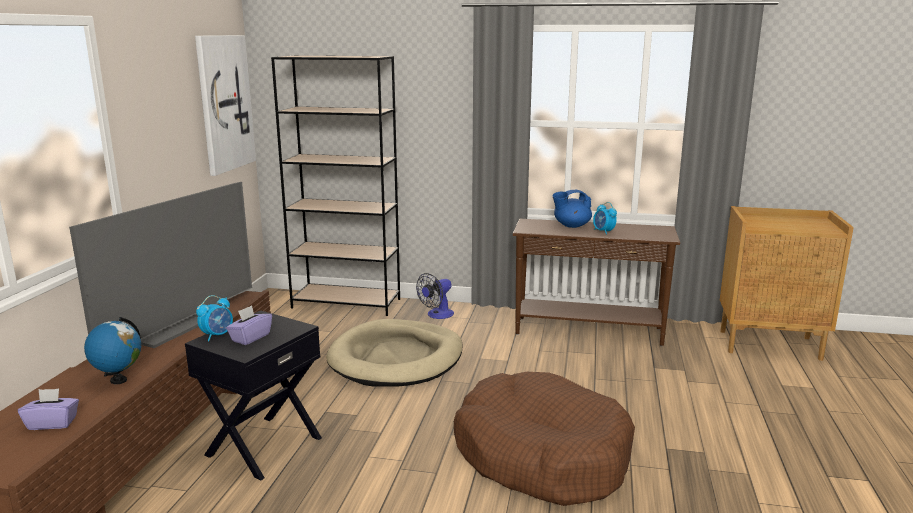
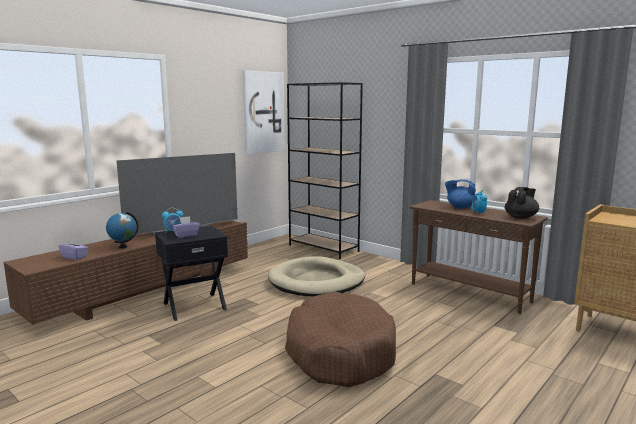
camera: 30 degrees right, 5 degrees down
(437, 315) = (371, 264): fan -> none
(653, 231) = (521, 217): none -> black teapot

